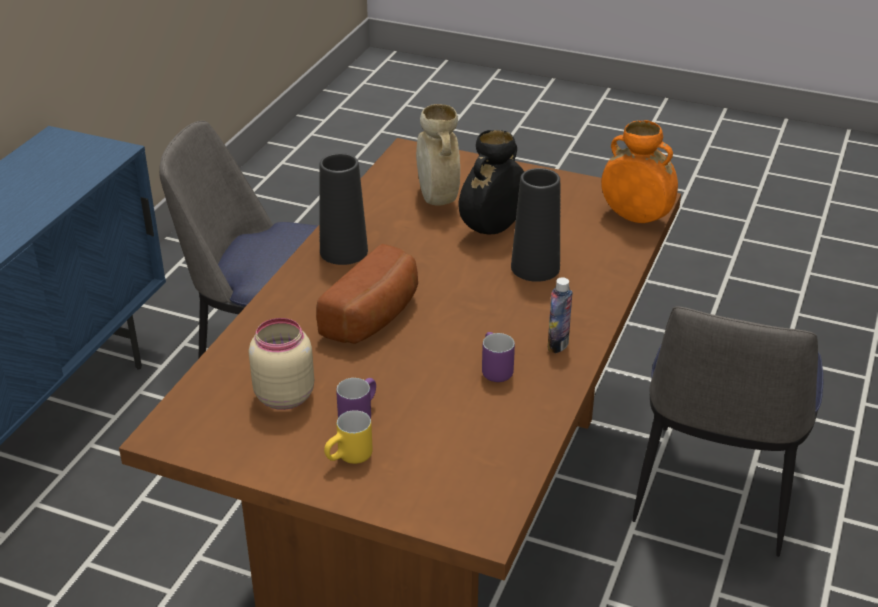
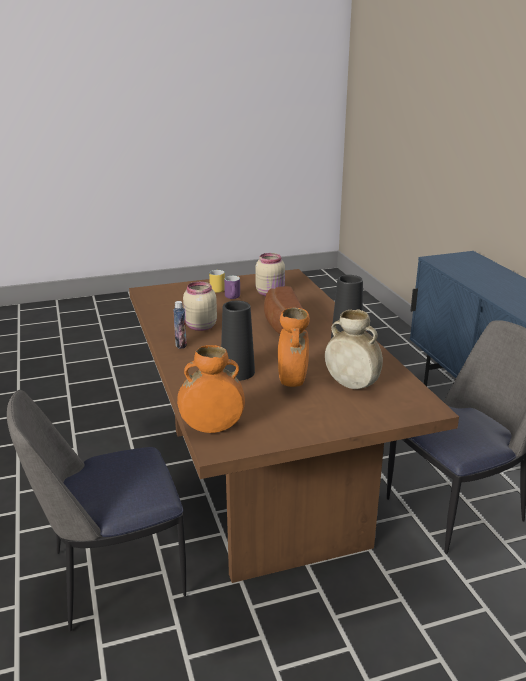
camera: 140 degrees right, 10 degrees down
(492, 228) = (292, 382): black vase -> orange vase
(492, 369) = (200, 326): purple mug -> beige jar
(714, 493) = (114, 576): chair -> chair turned 90 degrees counterclockwise

